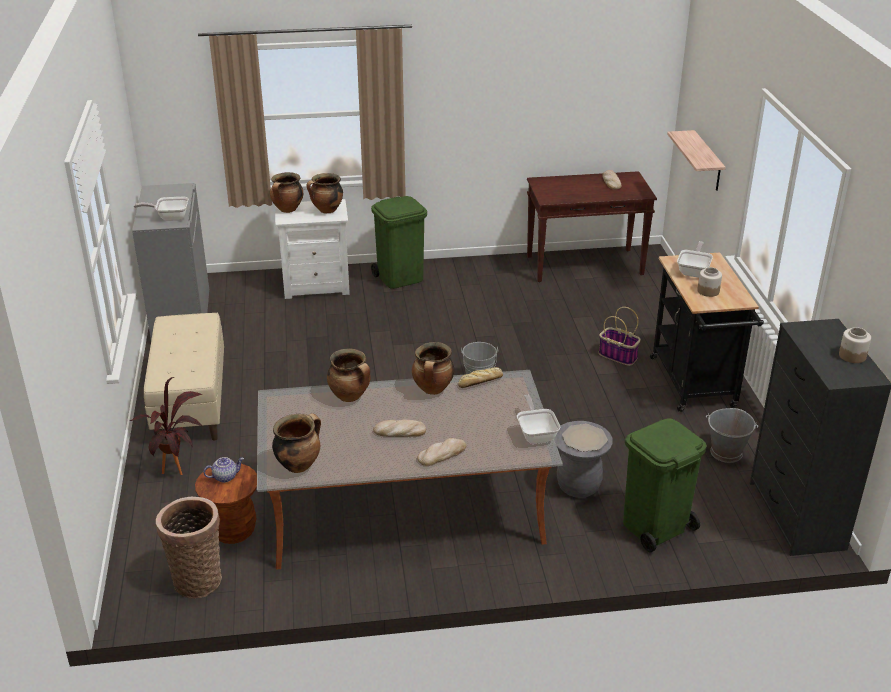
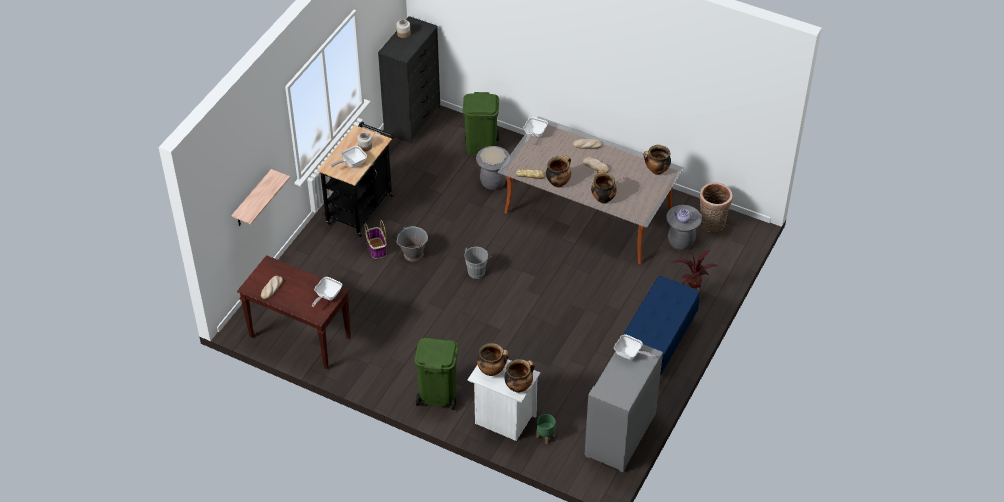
camera: 145 degrees left, 15 degrees up
(190, 402) = (657, 344): beige bench -> blue bench
(233, 531) = (681, 242): brown stool -> grey stool
(261, 290) = (546, 436): none -> green planter
(552, 193) = (327, 296): none -> frying pan
(726, 453) = (400, 162): grey bucket -> grey bucket (413, 253)

